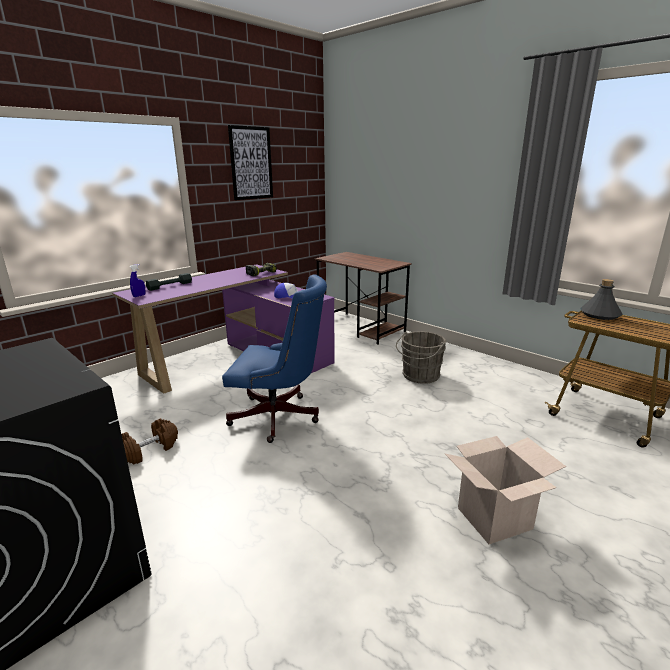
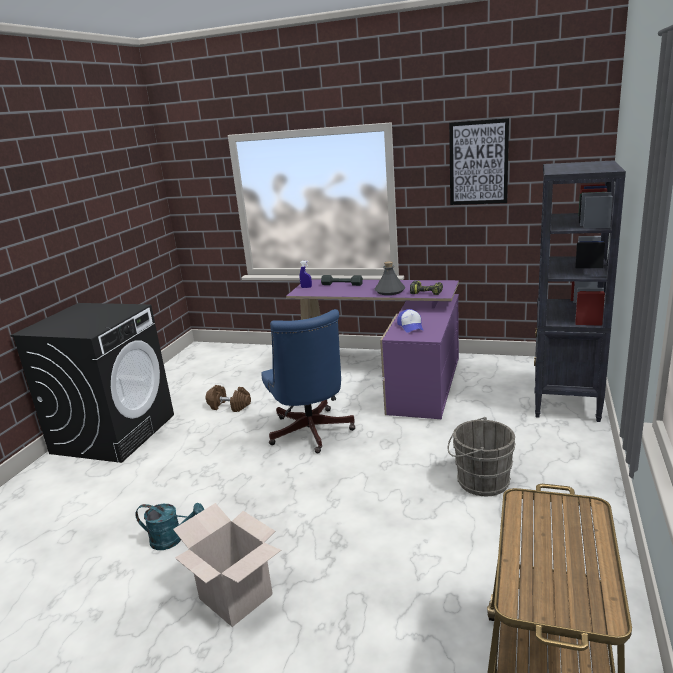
camera: 65 degrees right, 0 degrees up
(361, 328) = (565, 401): brown desk -> black bookcase
(378, 548) = (172, 539): none -> turquoise watering can
(600, 315) = (579, 515): grey bottle -> grey bottle (390, 291)

